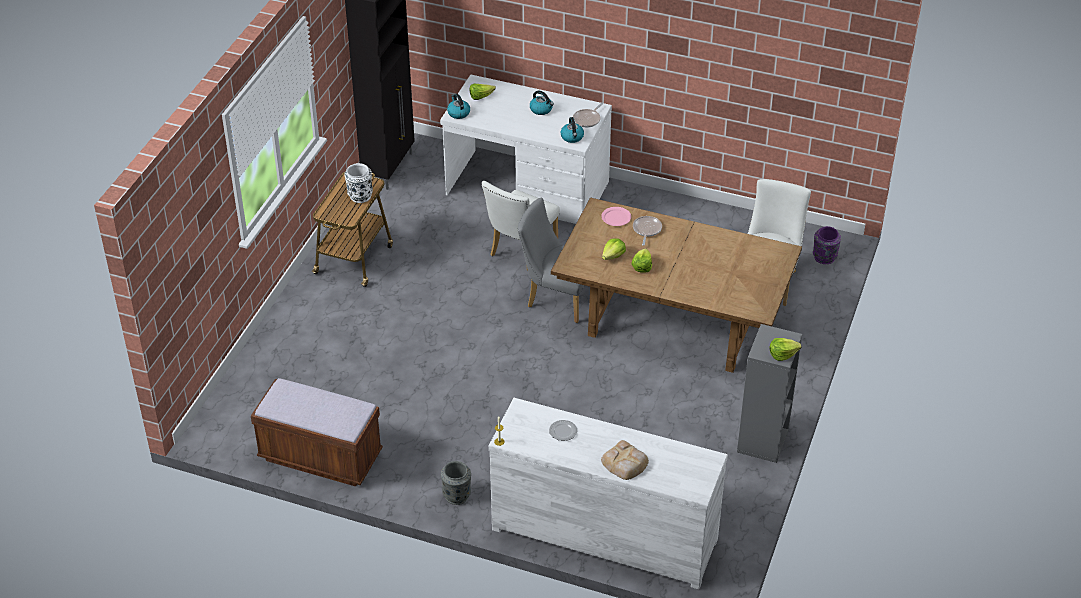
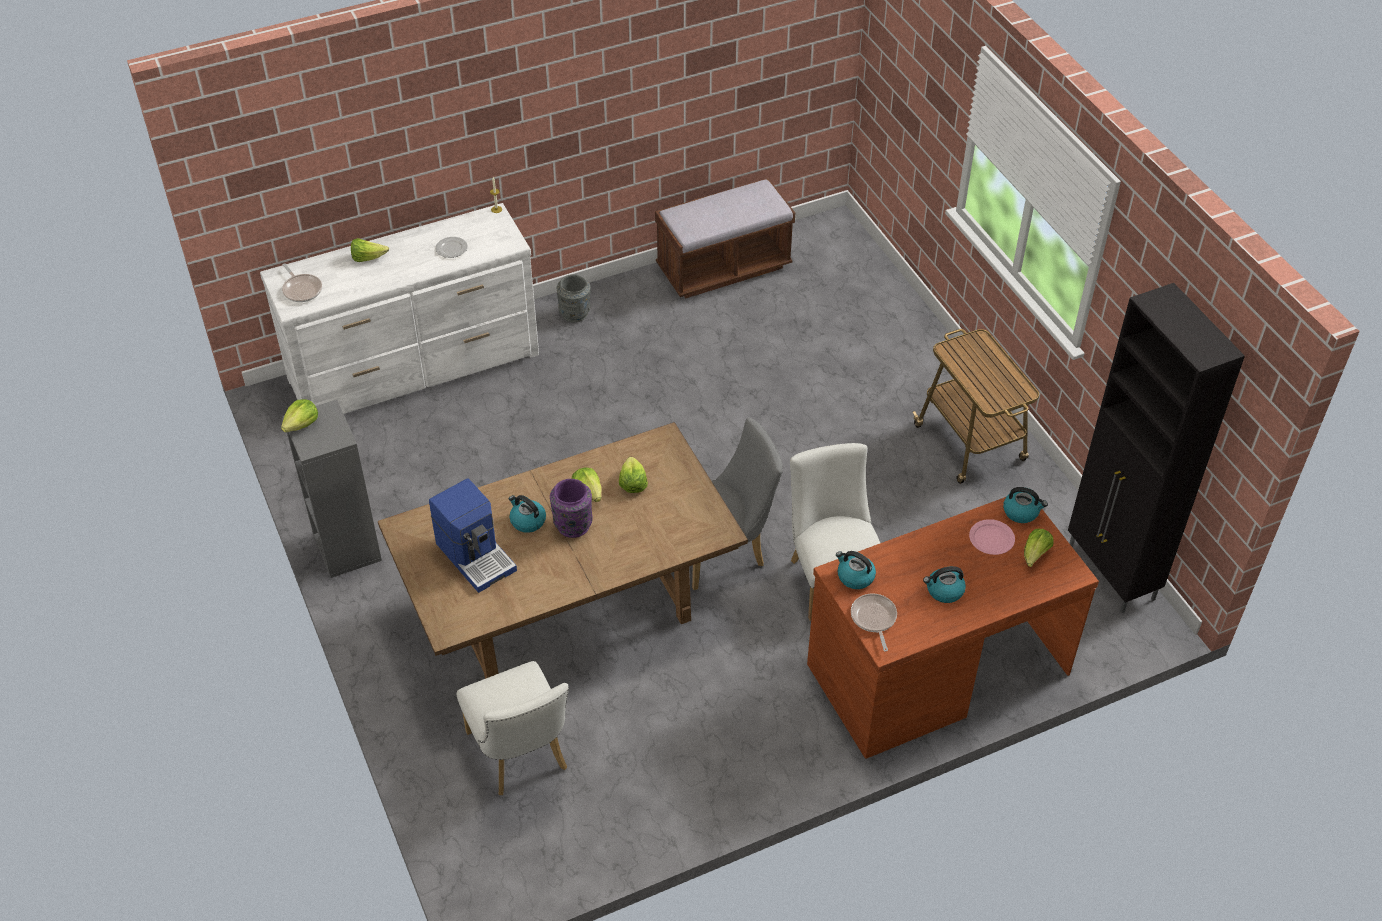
camera: 135 degrees right, 5 degrees up
(360, 196) = (979, 379): white vase -> none
(527, 189) = (936, 668): white desk -> brown desk
(616, 217) = (687, 533): pink plate -> pink plate (992, 539)
(625, 463) = (368, 258): bread -> lettuce
(646, 230) = (635, 541): frying pan -> frying pan (301, 289)
(690, 273) = (527, 521): none -> kettle
(735, 274) = (476, 555): none -> coffee machine
(824, 258) = (482, 849): purple vase -> purple vase (572, 524)

